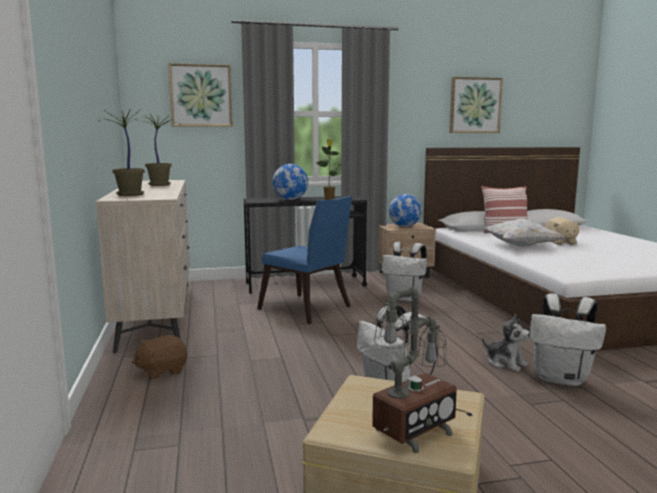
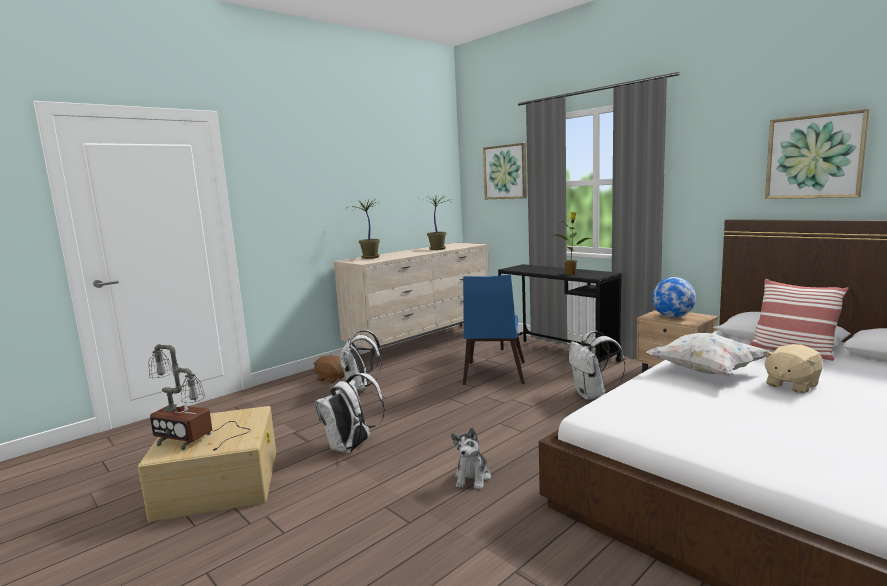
camera: 60 degrees right, 0 degrees up
(290, 199) = (542, 270): globe -> none
(562, 379) = (464, 514): white backpack -> white backpack (360, 388)

